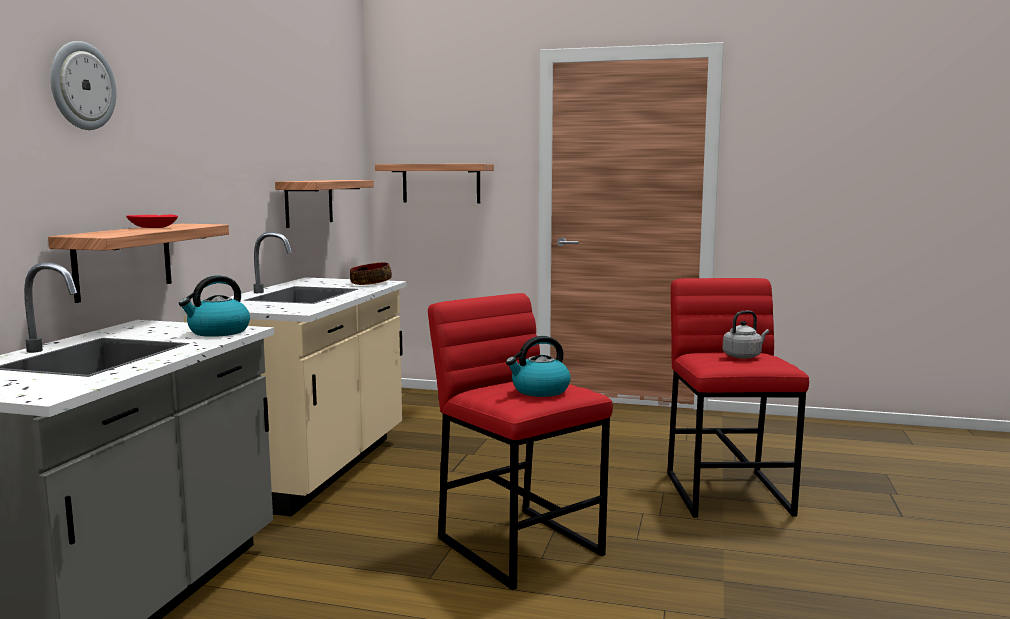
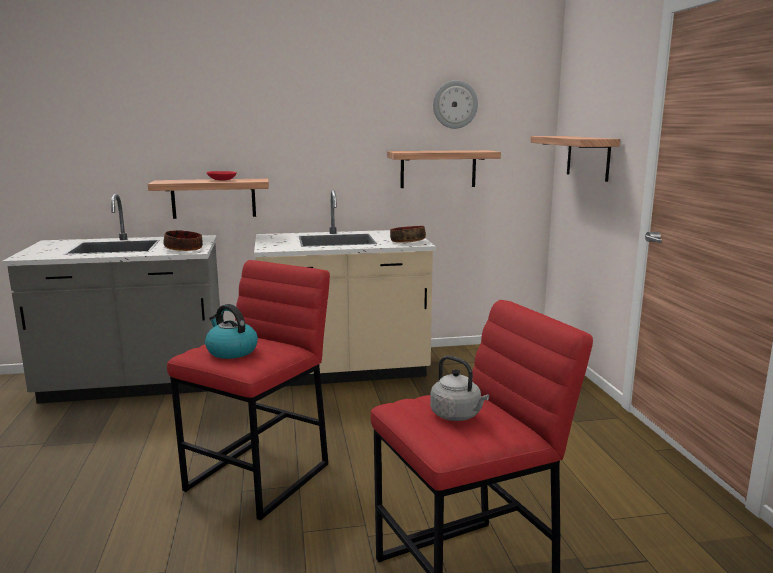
camera: 65 degrees right, 5 degrees up
(82, 86) = (183, 93): wall clock -> wall clock (455, 104)
(218, 332) = (184, 249): kettle -> bowl

